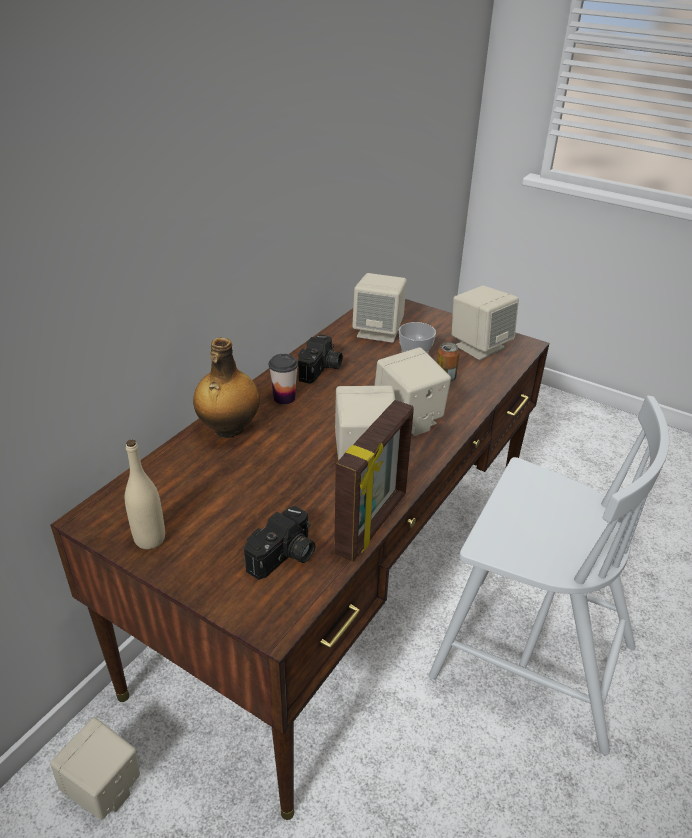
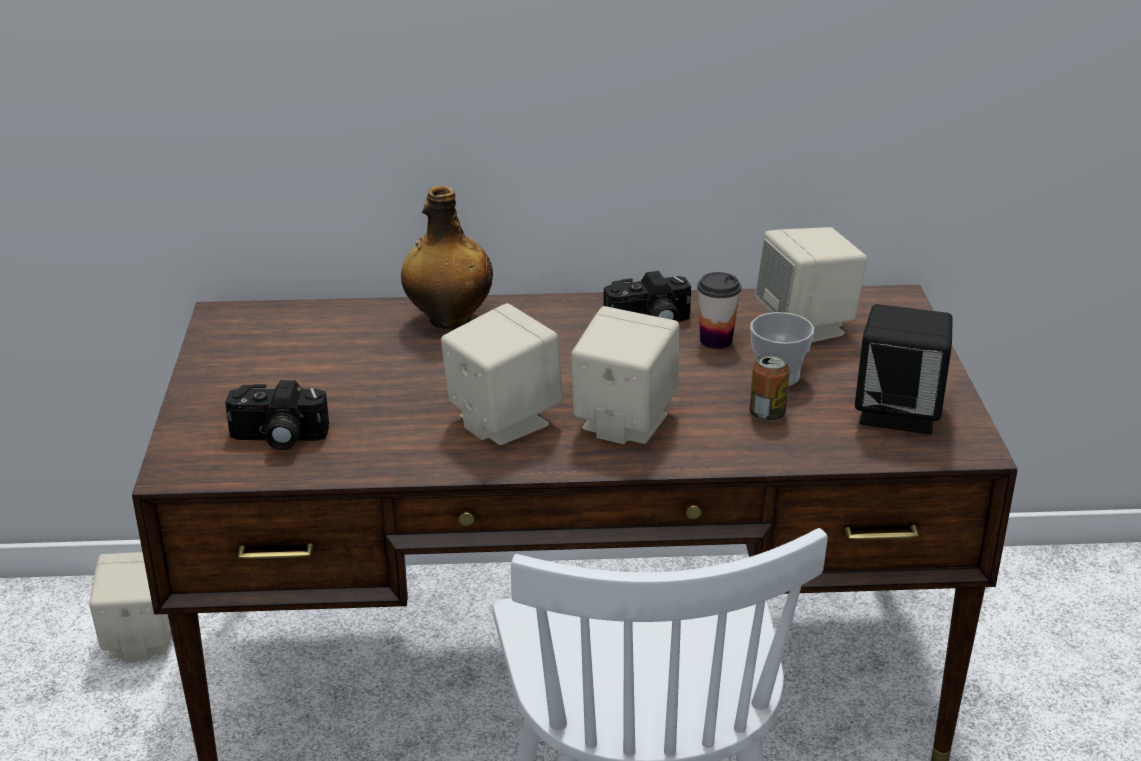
camera: 55 degrees right, 5 degrees down
(150, 539) = (227, 356): beige bottle -> none
(284, 398) = (554, 326): cup -> cup (716, 340)
(373, 524) = (390, 471): picture frame -> none
(479, 346) = (898, 412): beige speaker -> black speaker

